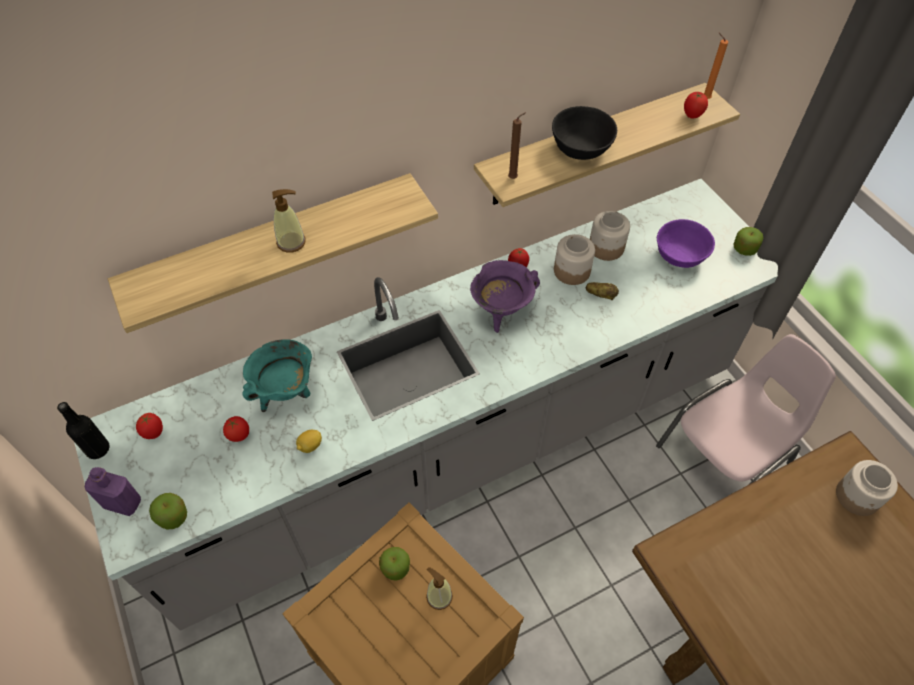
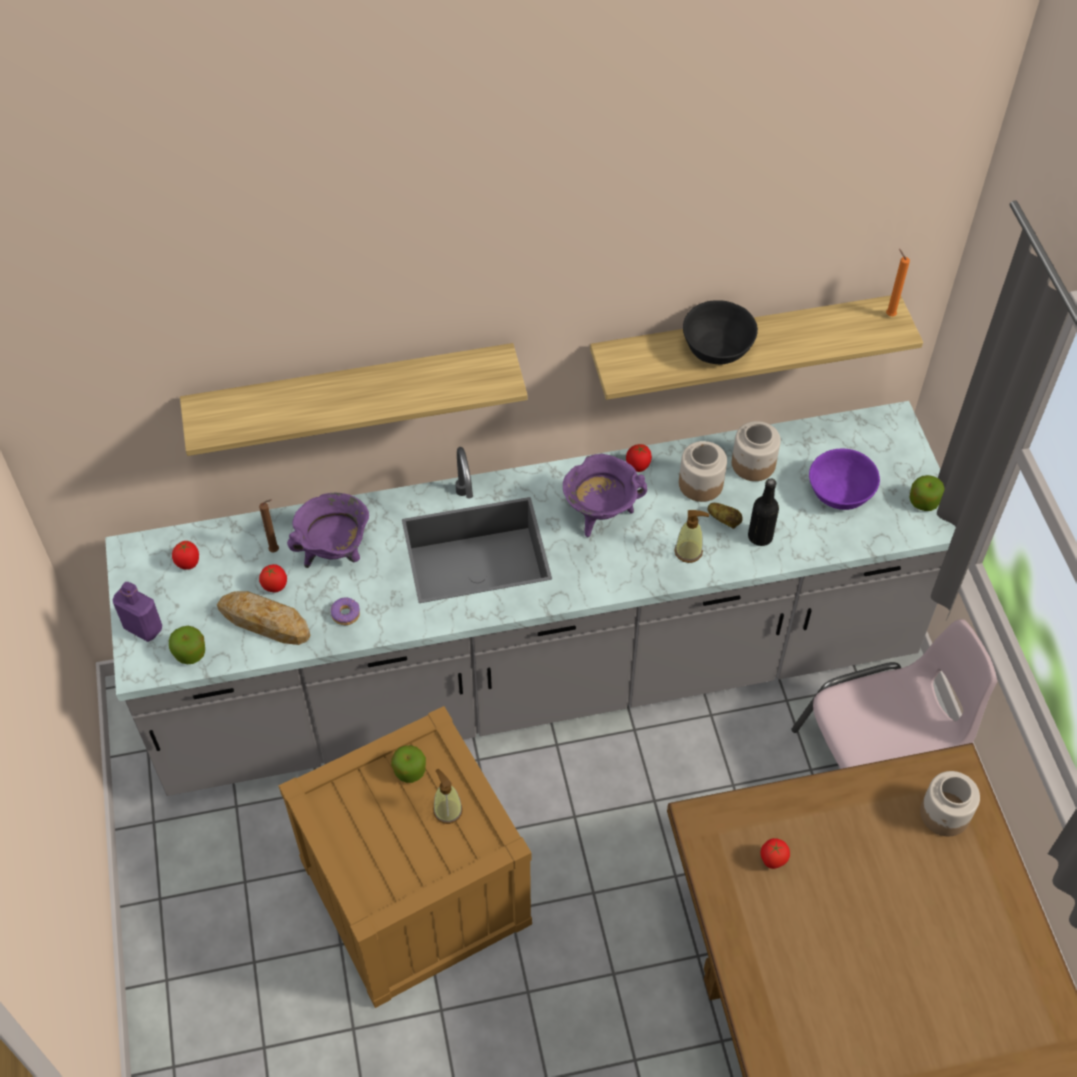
camera: 15 degrees right, 0 degrees up
(98, 449) = (129, 568): black bottle -> black bottle (760, 536)
(237, 470) = (264, 621): none -> bread
(286, 393) = (335, 553): turquoise cooking pot -> purple cooking pot
(291, 242) = (367, 396): soap dispenser -> soap dispenser (688, 551)
(310, 446) = (346, 614): lemon -> donut
(514, 178) = (628, 369): brown candle -> brown candle (276, 550)
(692, 116) = (863, 333): tomato -> tomato (772, 860)

